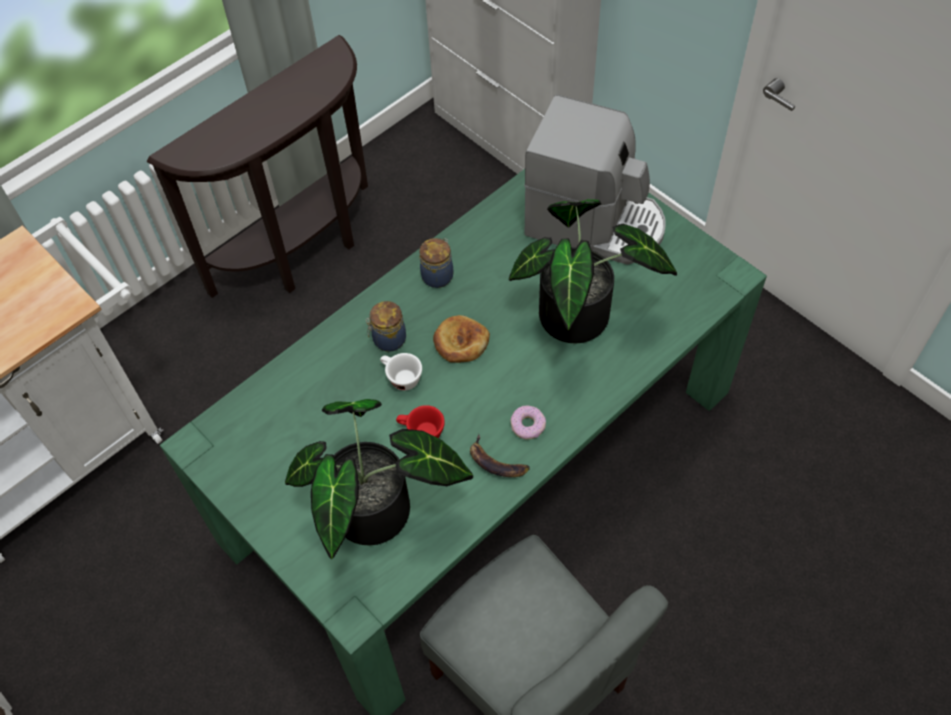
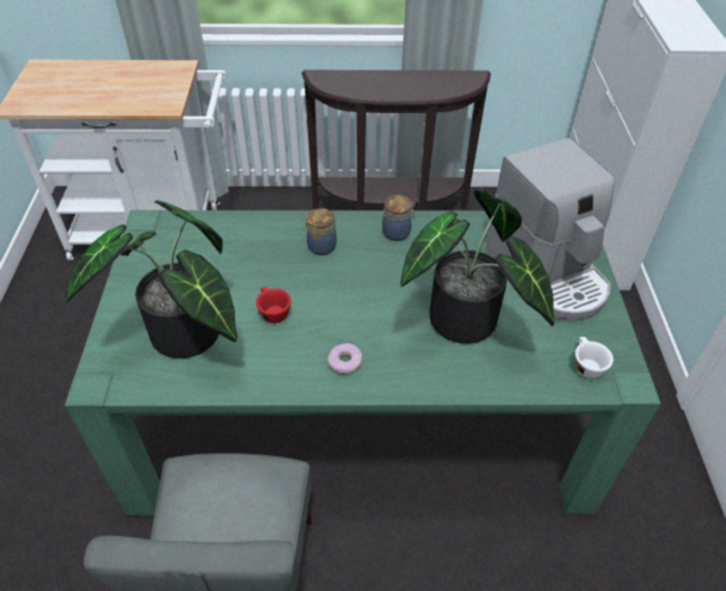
camera: 40 degrees right, 10 degrees down
(400, 378) = (300, 272): white cup -> white cup (585, 365)
(460, 342) = (364, 279): bread -> none
(496, 462) = (295, 368): banana -> none

